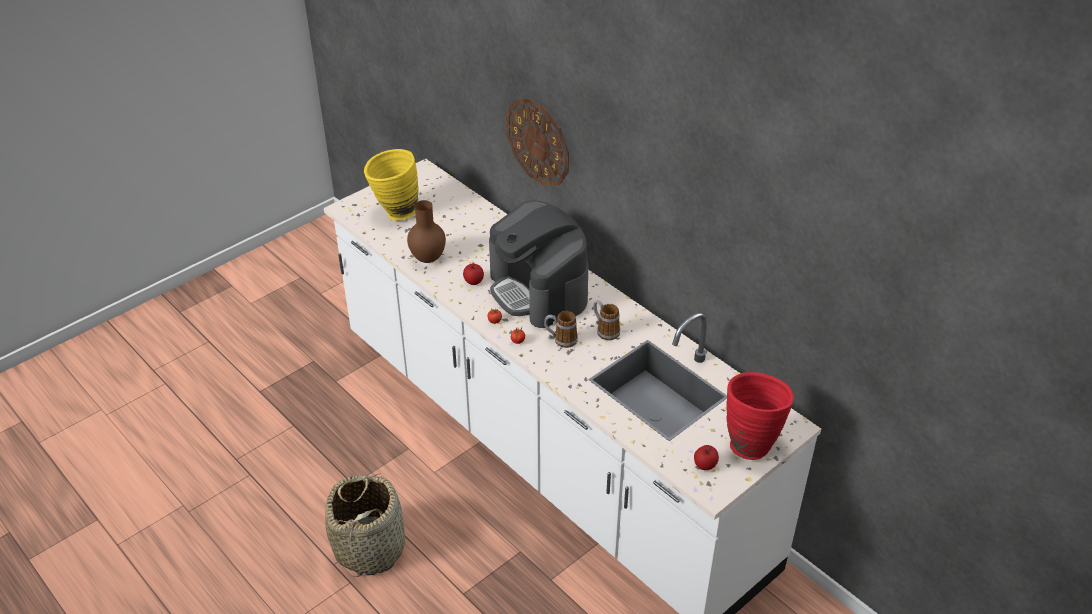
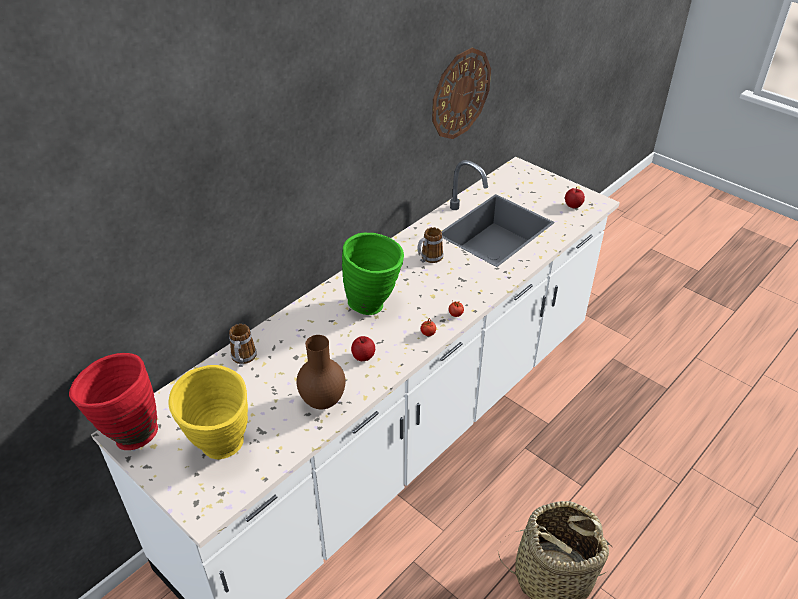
camera: 95 degrees left, 0 degrees up
(538, 142) = (251, 215): wall clock -> wall clock (460, 94)
(539, 290) = (374, 305): coffee machine -> green vase
(561, 340) = (448, 285): mug -> mug (243, 359)
(750, 442) = (541, 185): red vase -> red vase (127, 433)

